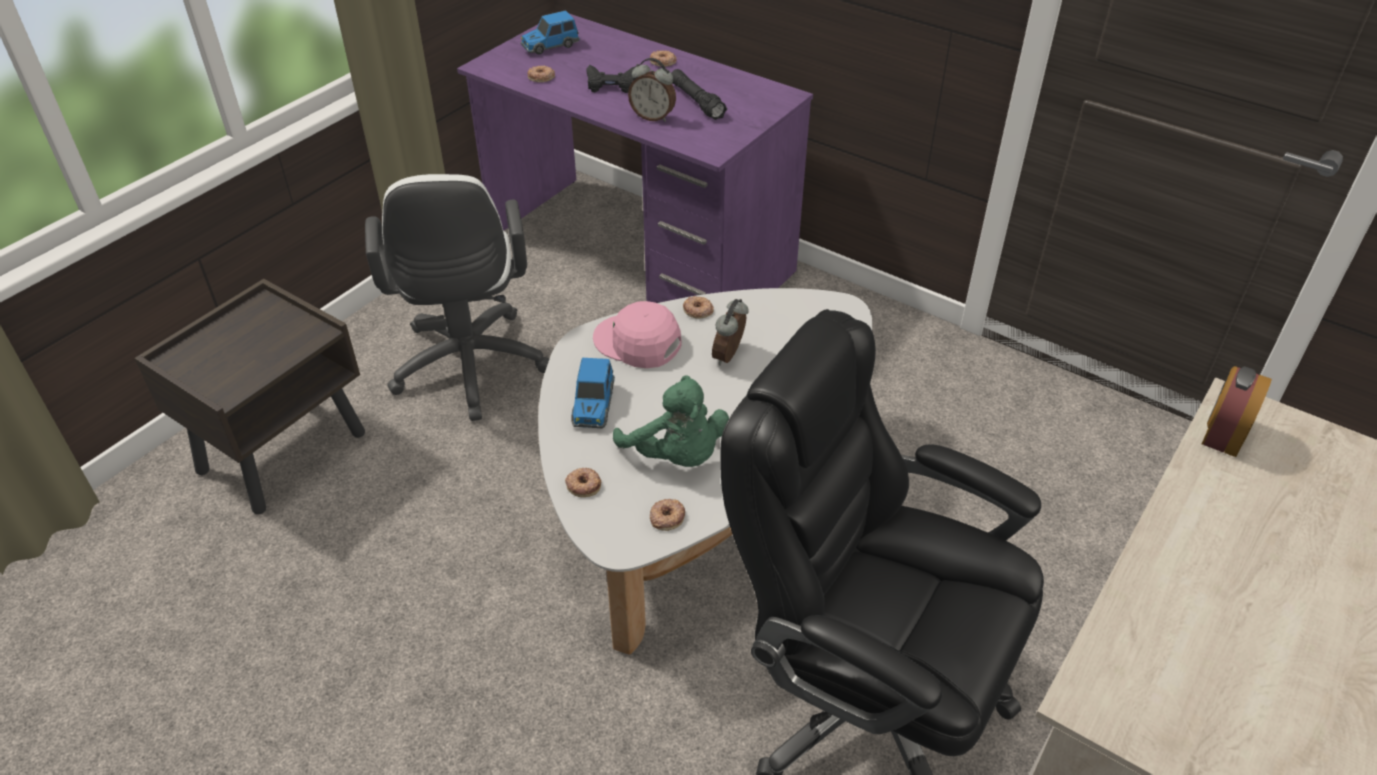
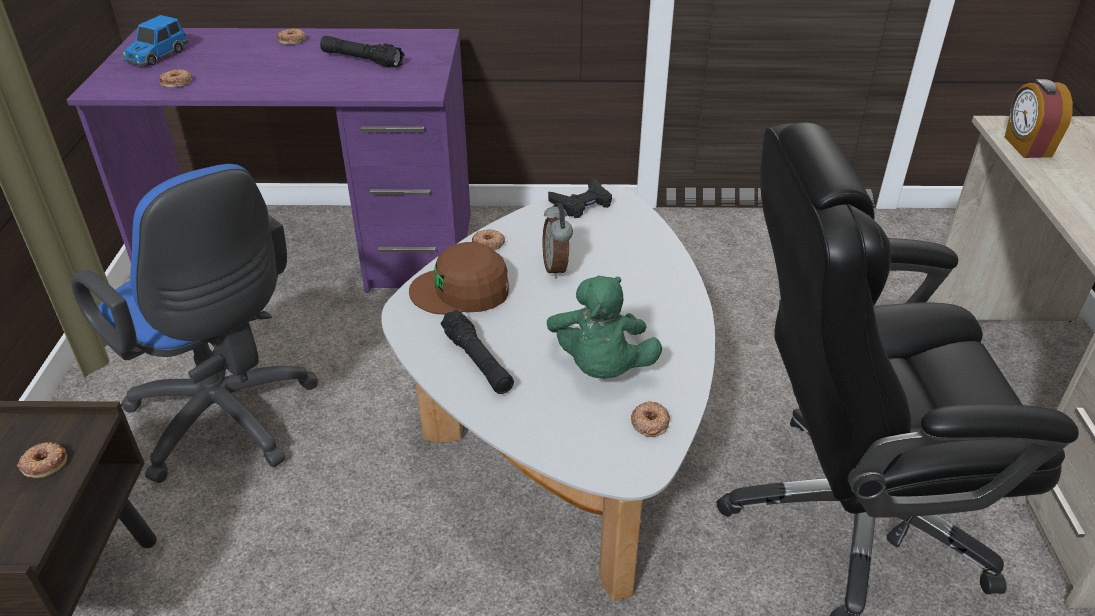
camera: 35 degrees left, 5 degrees down
(470, 371) = (228, 422): white office chair -> blue office chair
(583, 484) = (543, 434): donut -> donut (44, 463)
(593, 406) = (477, 361): toy car -> black flashlight
(611, 84) = (260, 68): black game controller -> black game controller (582, 203)
(638, 342) = (461, 290): pink cap -> brown cap
(653, 117) = (334, 82): alarm clock -> none
(676, 456) = (600, 367): green plush toy -> green plush toy turned 75 degrees clockwise

